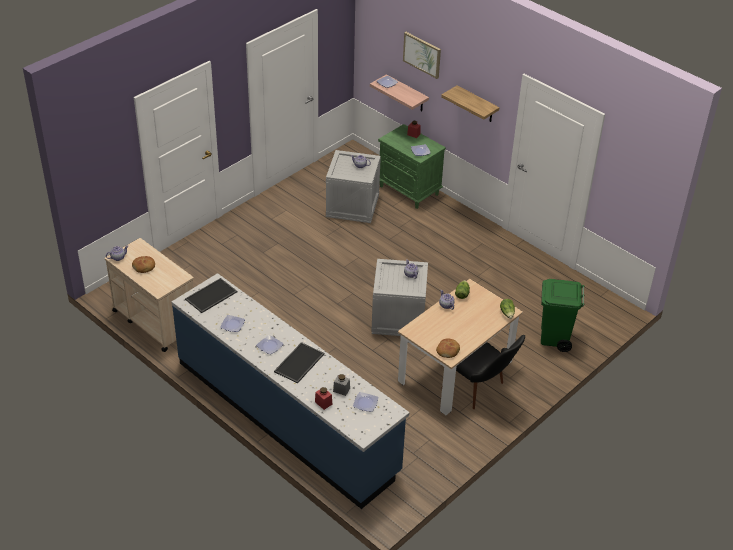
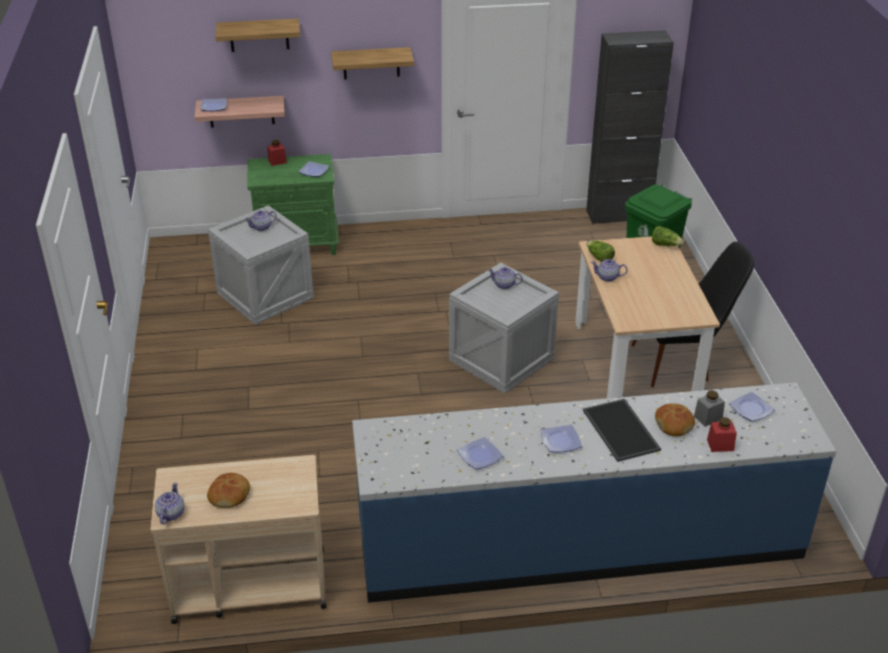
camera: 50 degrees left, 5 degrees down
(211, 296) = (396, 448): tray -> none
(422, 54) = (259, 35): picture -> shelf
(448, 351) = (689, 313): bread -> bread (674, 424)
(600, 296) = (618, 215): none -> black cabinet

